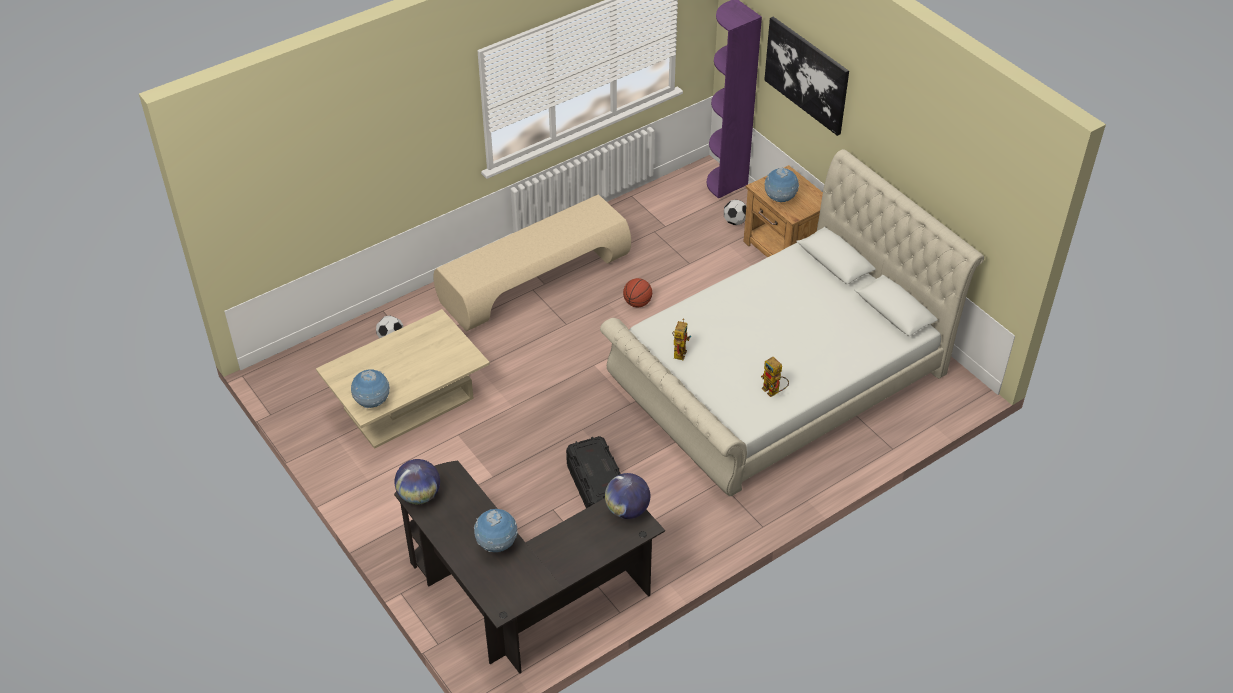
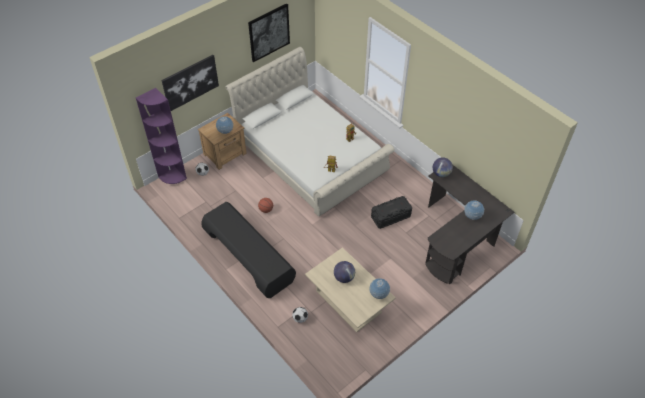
camera: 95 degrees left, 5 degrees up
(419, 495) = (452, 249): globe -> globe (344, 277)
(534, 278) = (248, 256): beige bench -> black bench
(945, 155) = (269, 32): none -> picture

